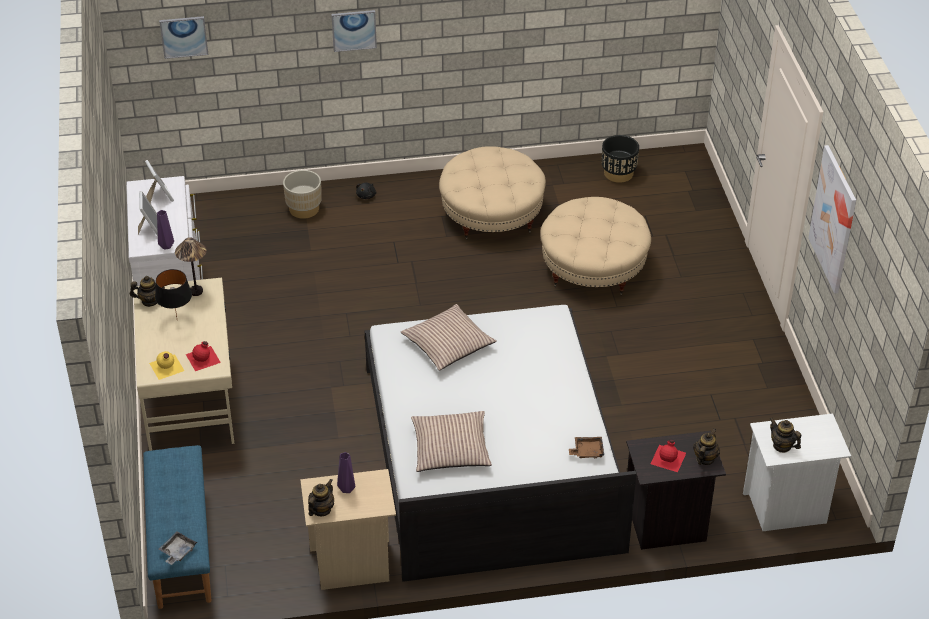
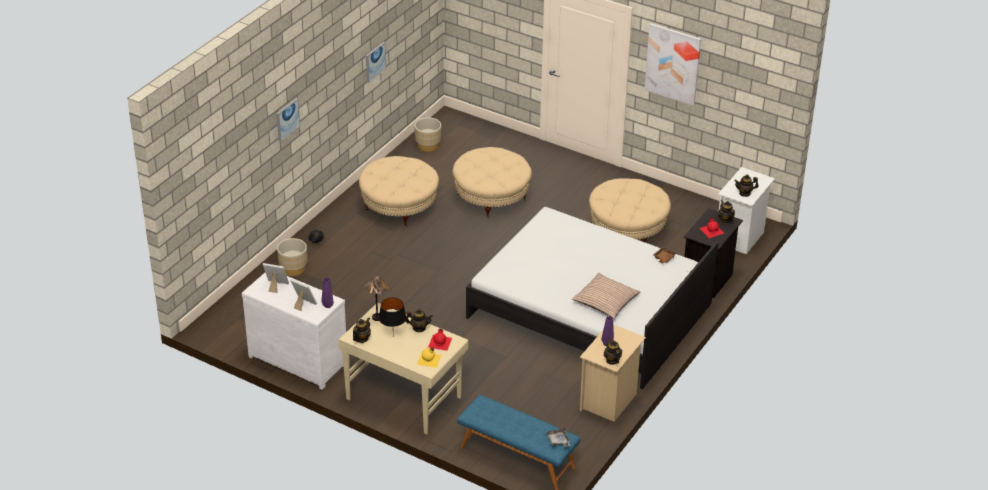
camera: 50 degrees left, 5 degrees down
(184, 36) = (205, 176): picture -> picture (375, 61)
(210, 330) = (419, 328): none -> teapot
(448, 344) = (524, 260): pillow -> none
(618, 173) = (428, 146): black planter -> beige planter
(677, 402) = (627, 228): none -> beige ottoman

